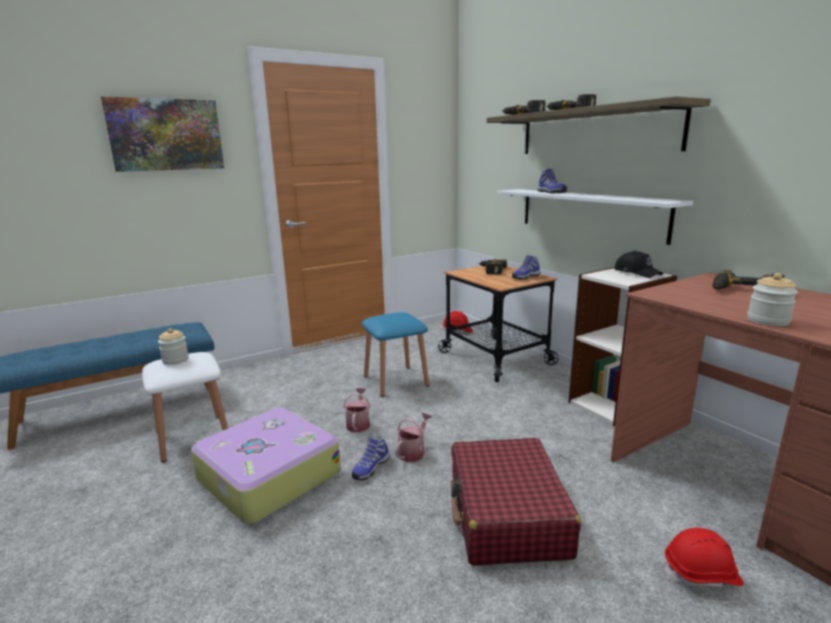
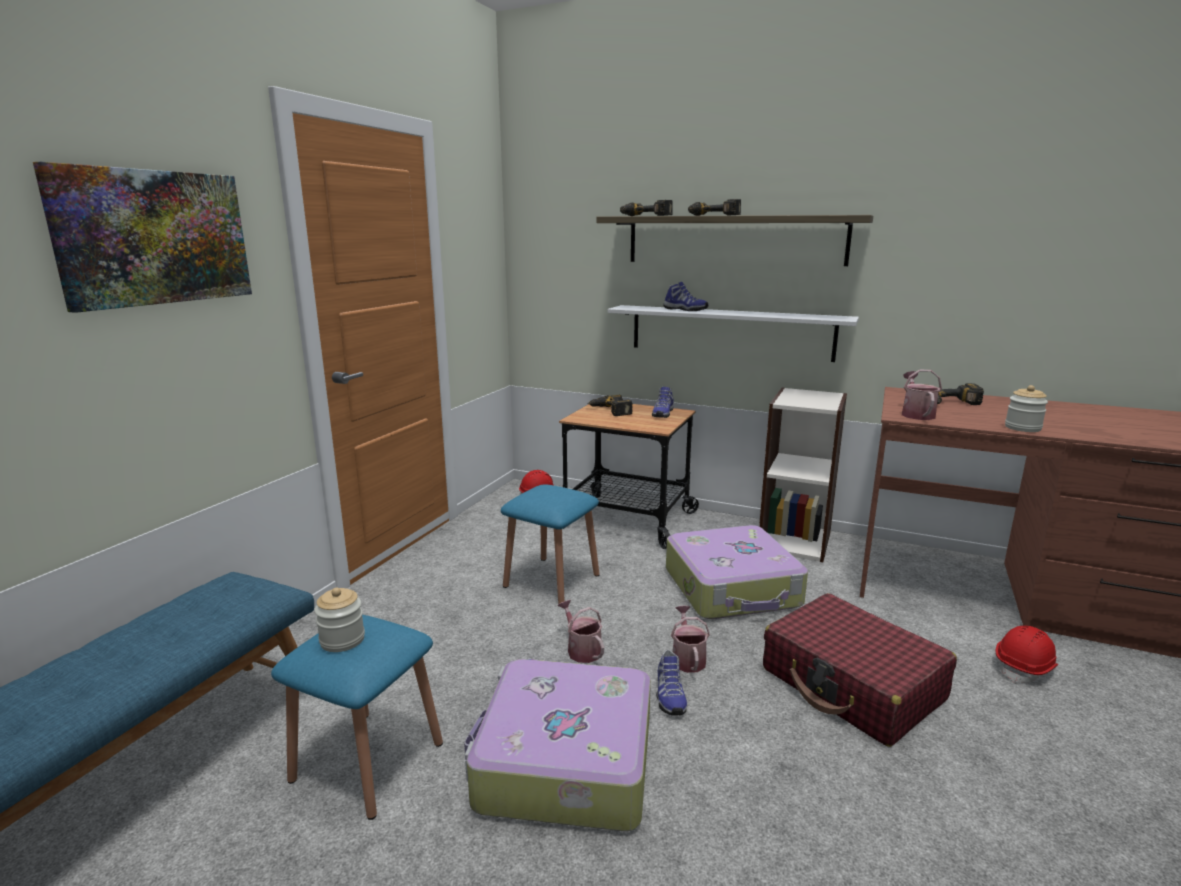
camera: 35 degrees left, 0 degrees up
(193, 437) = (368, 761): white stool -> blue stool
(509, 421) = (733, 588): none -> suitcase
(637, 272) = (812, 394): black cap -> none
(674, 294) = (916, 414): none -> watering can

